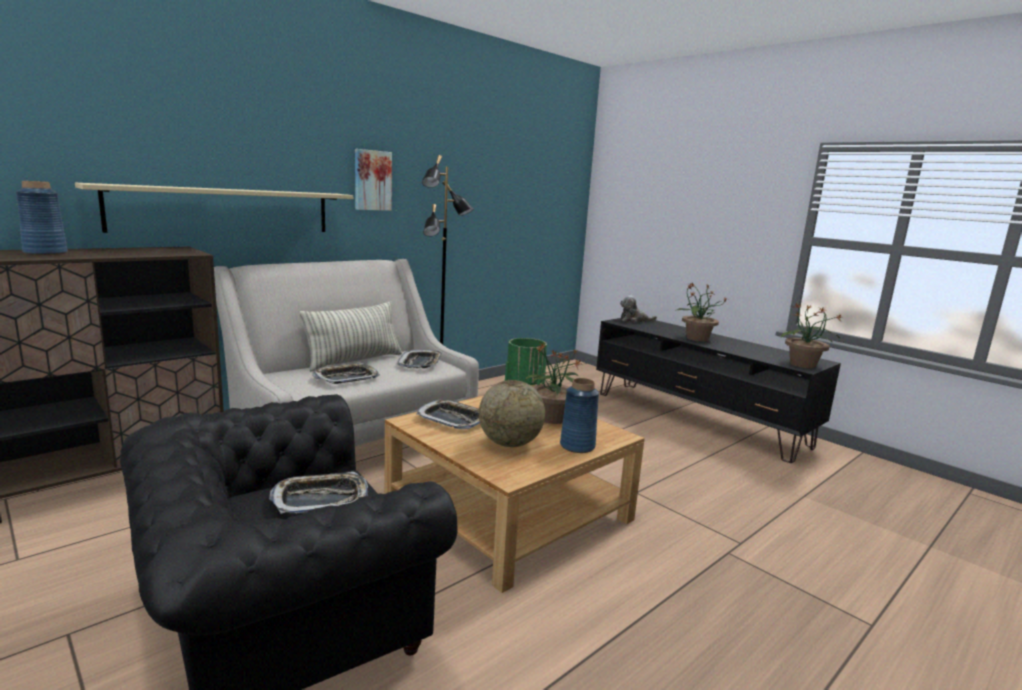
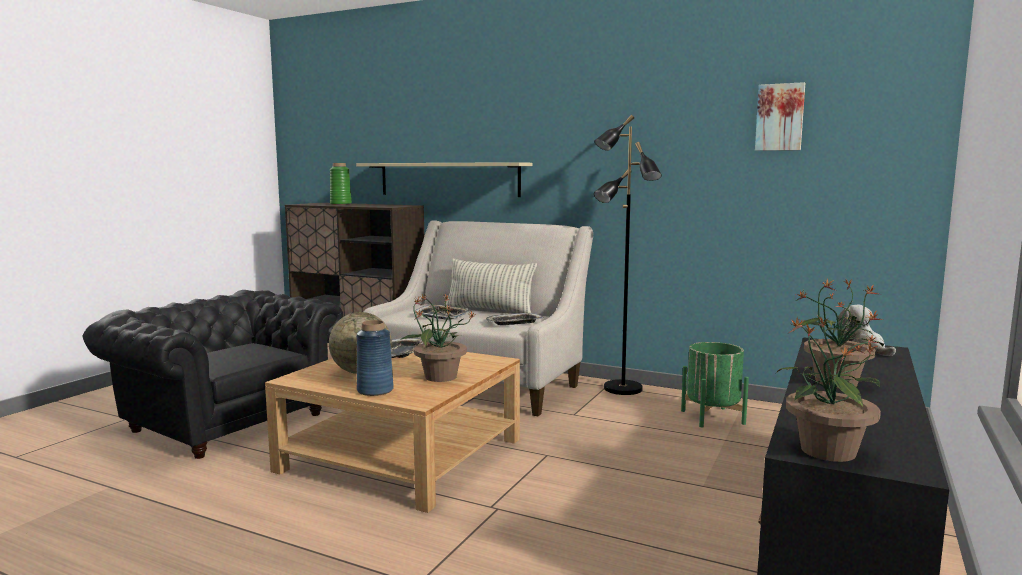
camera: 70 degrees right, 5 degrees down
(45, 253) = (340, 204): blue vase -> green vase
(321, 499) = (251, 354): tray -> none
(372, 180) = (566, 148): picture -> picture (779, 117)

